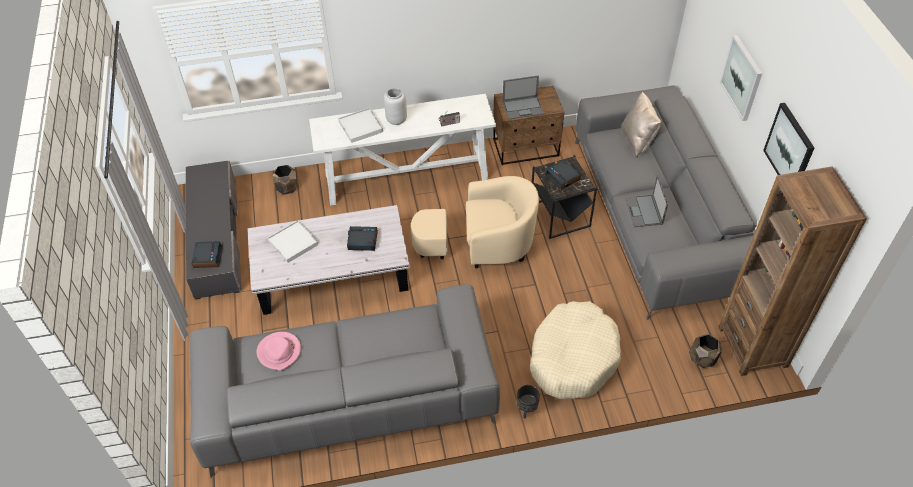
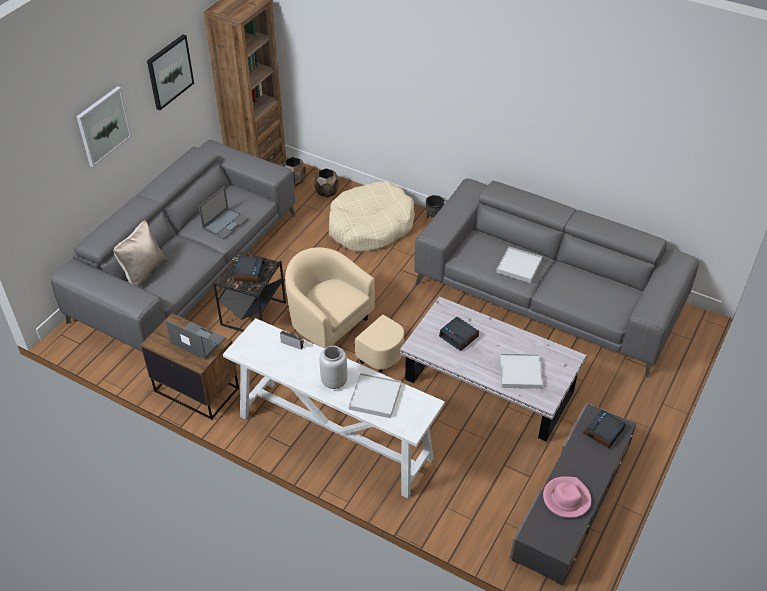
camera: 140 degrees left, 5 degrees down
(280, 352) = (593, 294): pink hat -> pink hat (566, 498)
(287, 188) = (459, 511): brown planter -> brown planter (327, 192)
(367, 337) = (519, 266): none -> white tray

